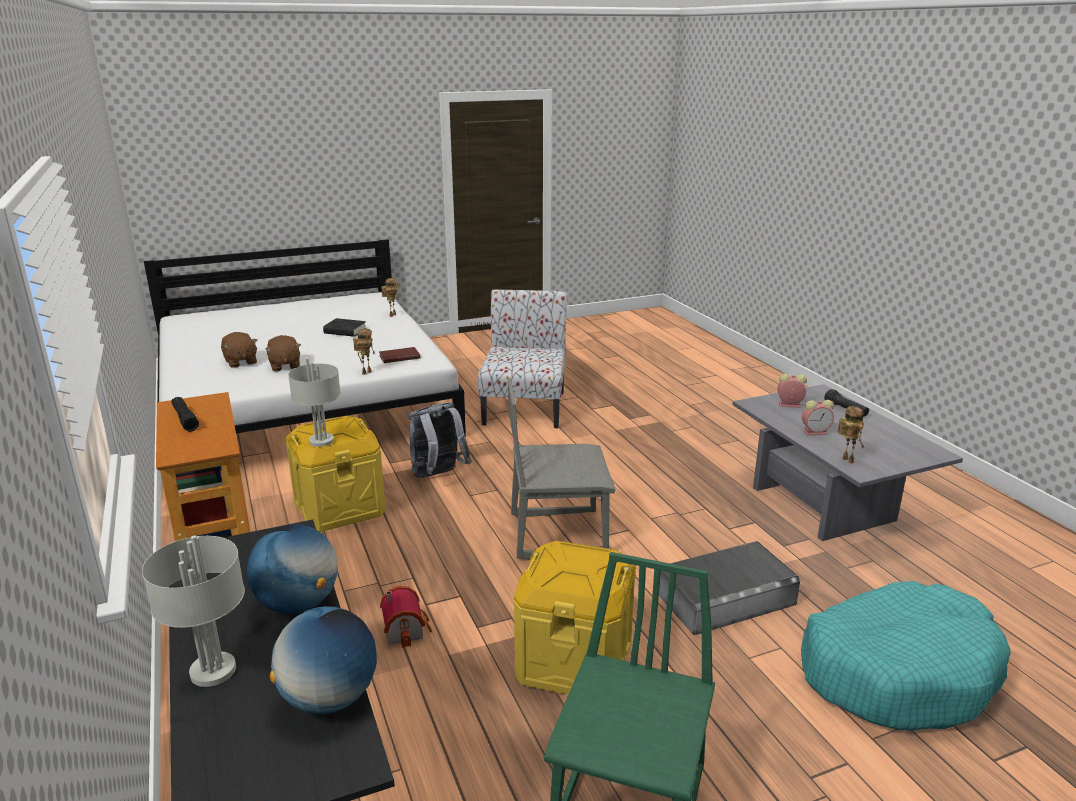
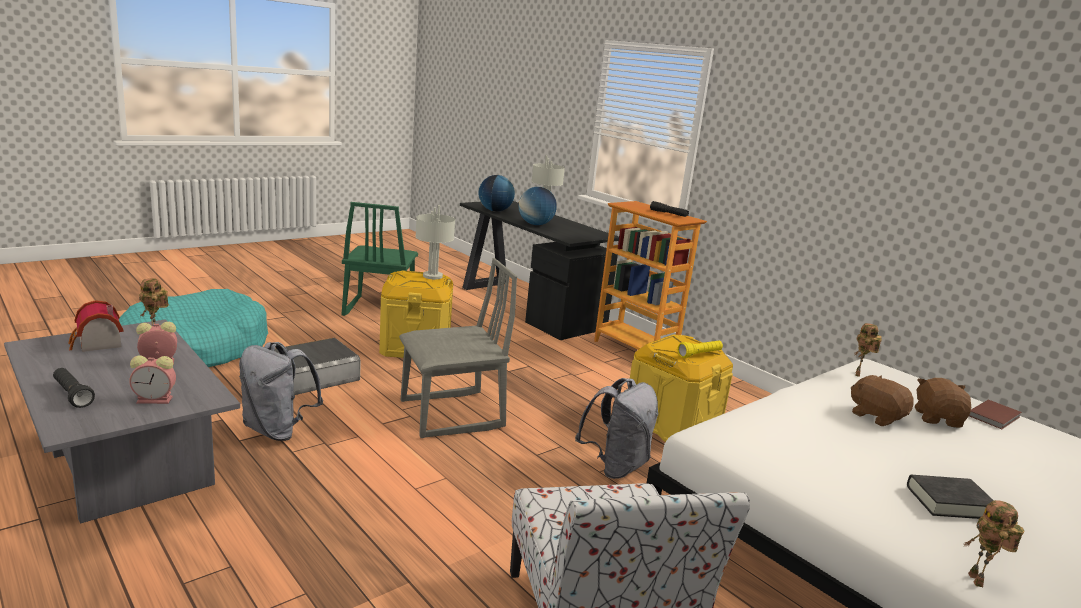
camera: 160 degrees right, 5 degrees down
(240, 362) = (937, 419): brown plush toy -> brown plush toy turned 60 degrees clockwise
(321, 440) = (680, 340): grey table lamp -> grey table lamp (433, 276)
(328, 424) = (699, 354): none -> yellow flashlight
(366, 372) = (762, 412): toy robot -> toy robot (859, 375)
(399, 356) = (766, 444): brown book -> brown book (995, 416)
(406, 629) = (530, 354): toy house -> toy house (97, 344)
(725, 529) = (277, 430): none -> grey backpack

